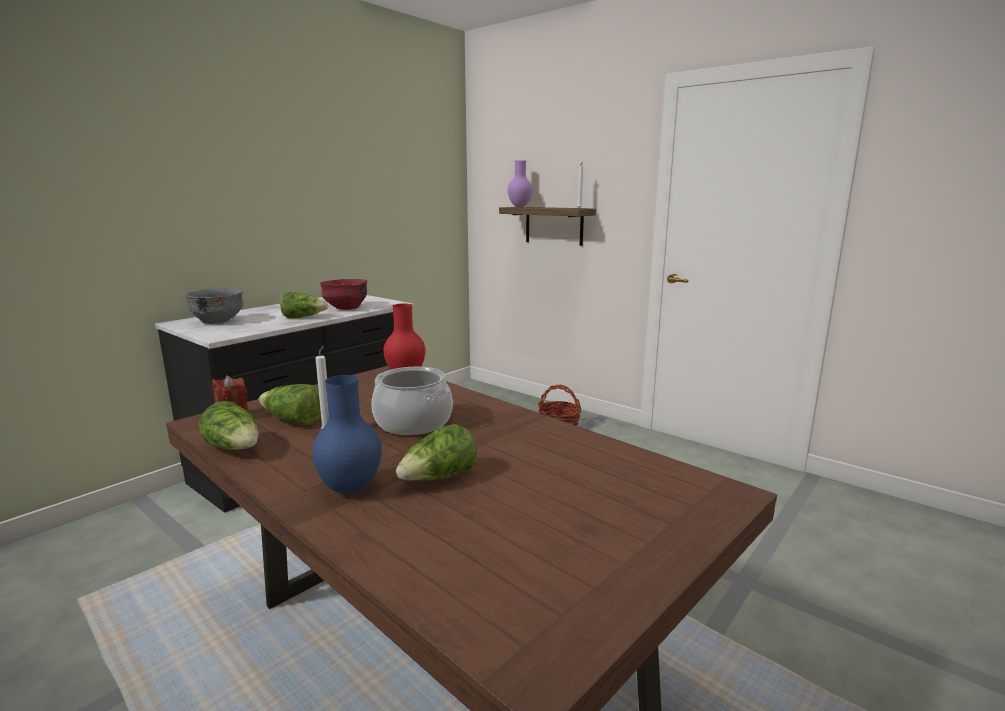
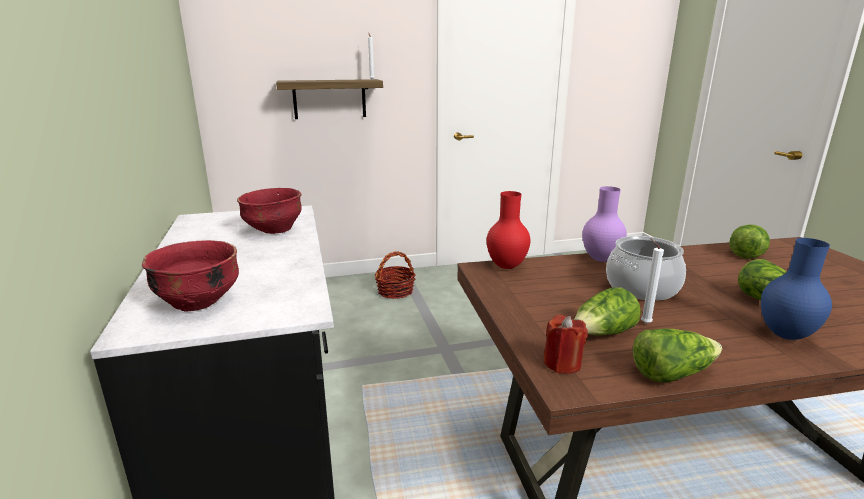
camera: 55 degrees left, 5 degrees up
(218, 321) = (198, 301): grey bowl -> red bowl
(303, 317) = (283, 254): lettuce -> lettuce (746, 253)
(520, 207) = (295, 80): purple vase -> purple vase (601, 259)

